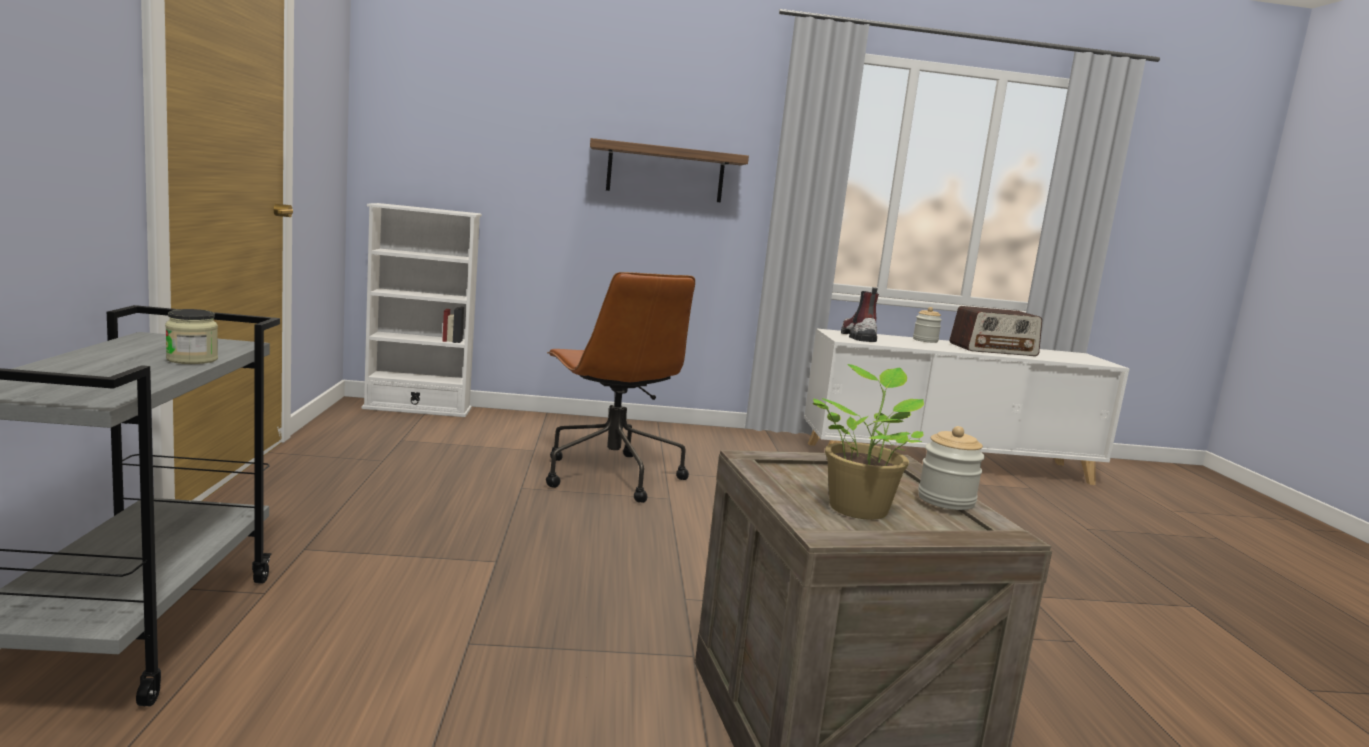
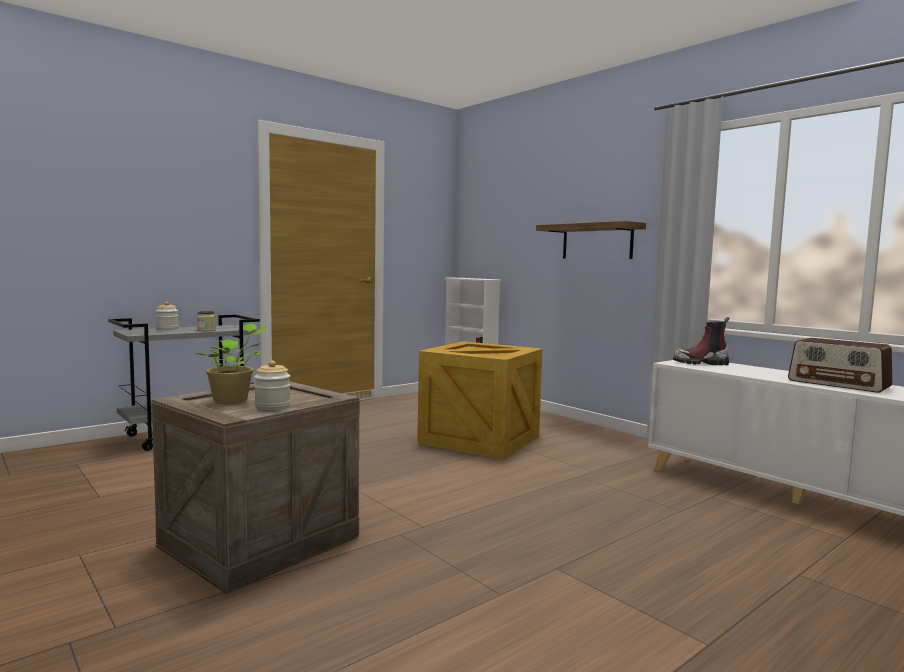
camera: 55 degrees right, 5 degrees down
(610, 475) = (478, 439): brown office chair -> crate
(857, 336) = (701, 363): boot -> boot turned 135 degrees counterclockwise
(925, 340) = (778, 372): jar -> jar (167, 329)

